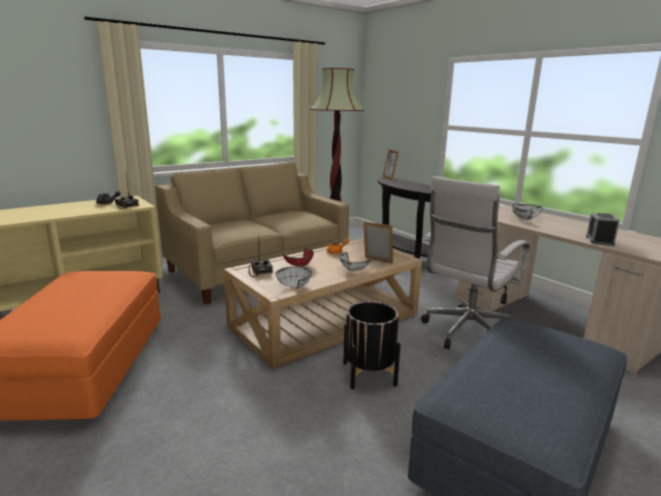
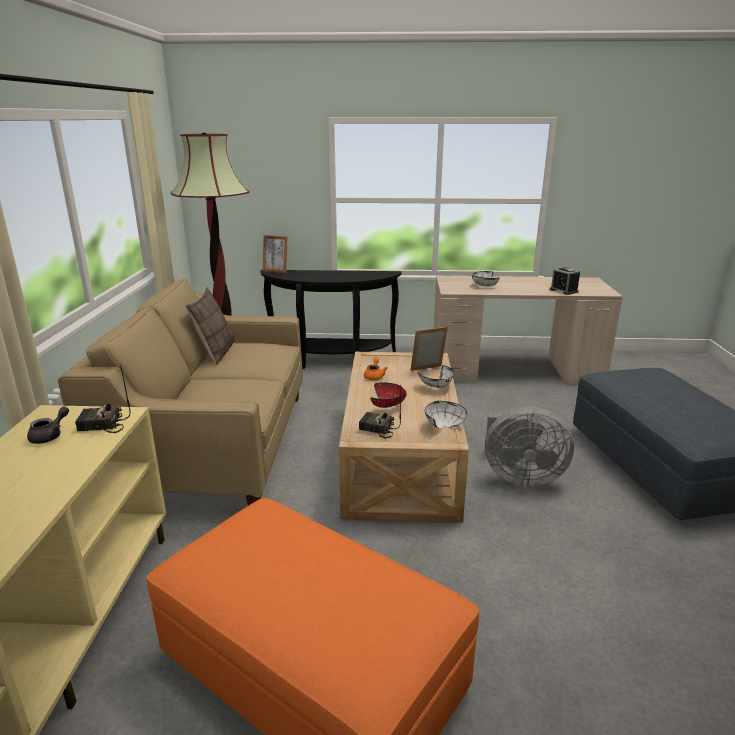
camera: 50 degrees left, 5 degrees up
(283, 212) = (215, 353): none -> pillow
(369, 374) = (519, 476): black planter -> grey fan
(465, 333) = (499, 407): white office chair -> none

